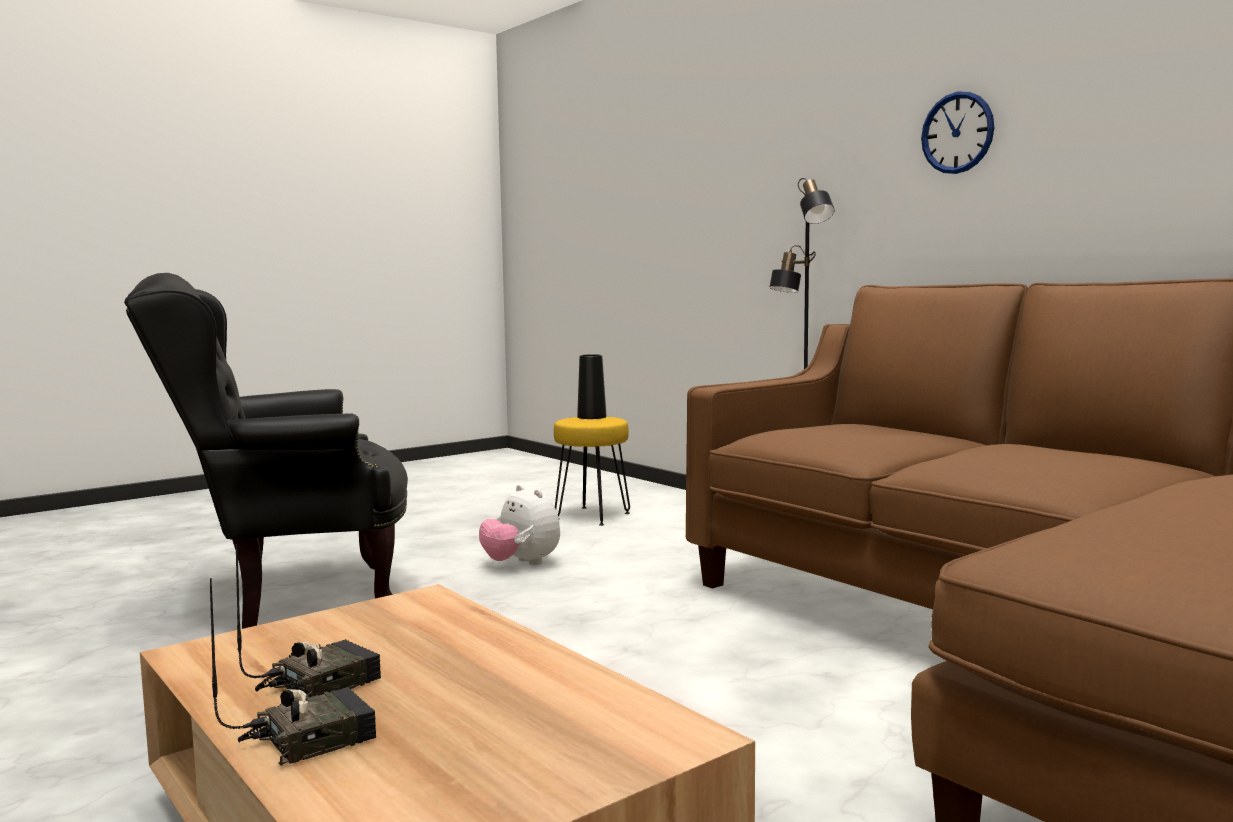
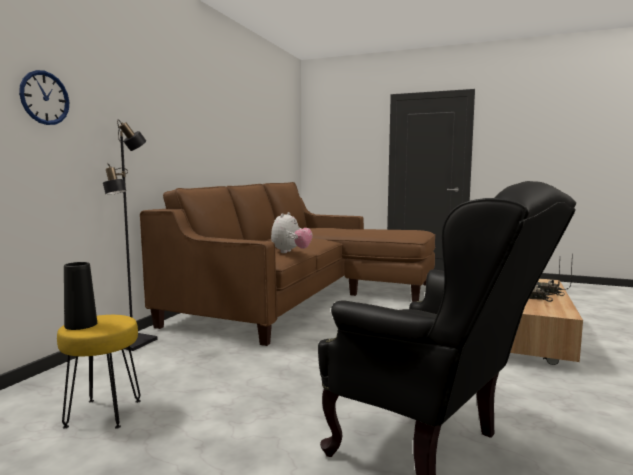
camera: 120 degrees left, 0 degrees up
(521, 564) = (267, 398): plush toy -> plush toy (290, 252)
(957, 133) = (166, 114): wall clock -> wall clock (44, 98)

